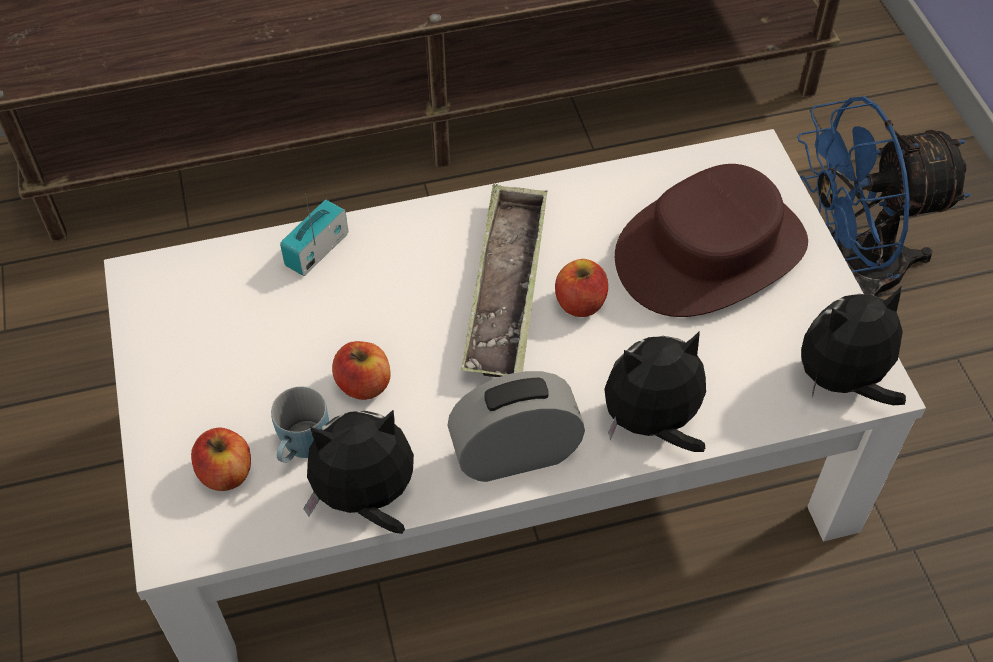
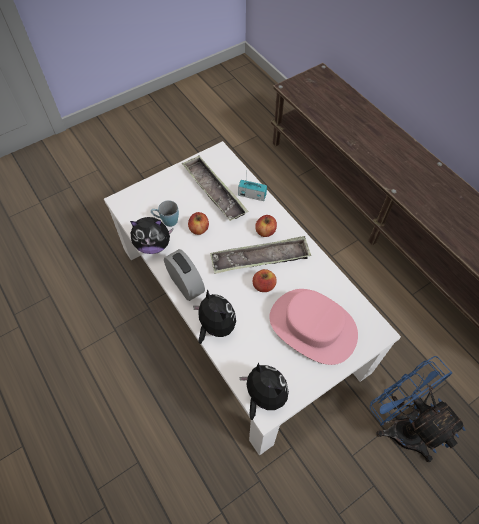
camera: 70 degrees right, 5 degrees up
(226, 473) = (151, 204): apple -> apple (265, 231)
(262, 322) = (214, 191): none -> tray
(366, 498) = (153, 245): plush toy -> plush toy turned 120 degrees clockwise
(711, 252) = (312, 327): brown hat -> pink hat

